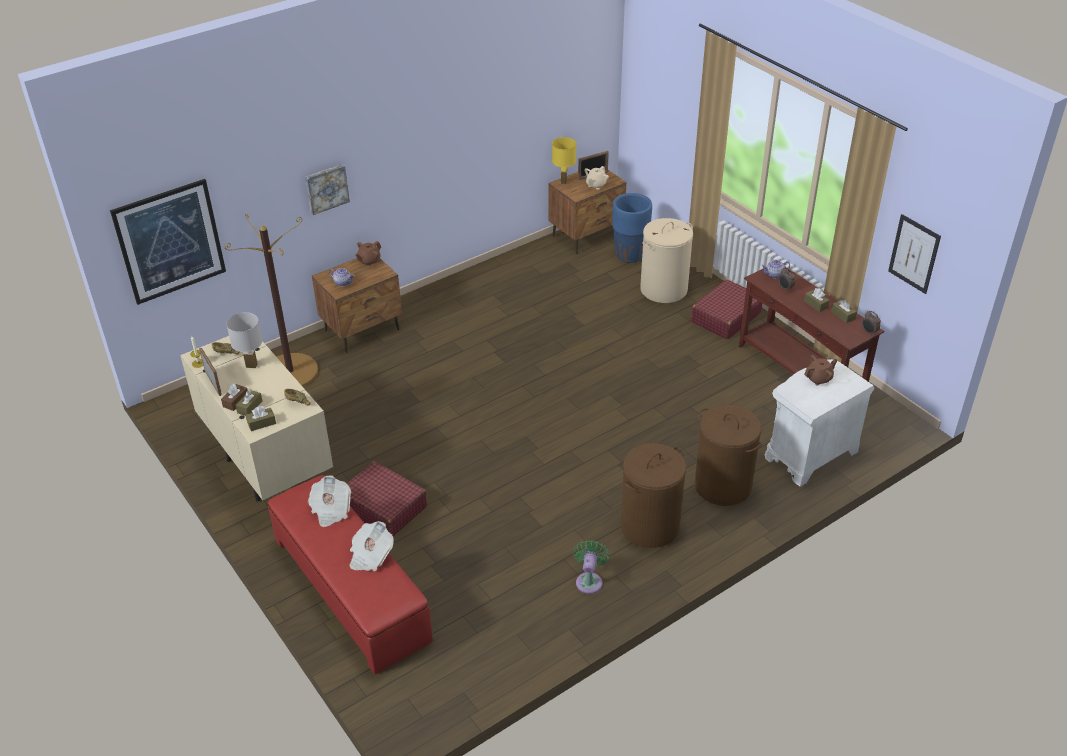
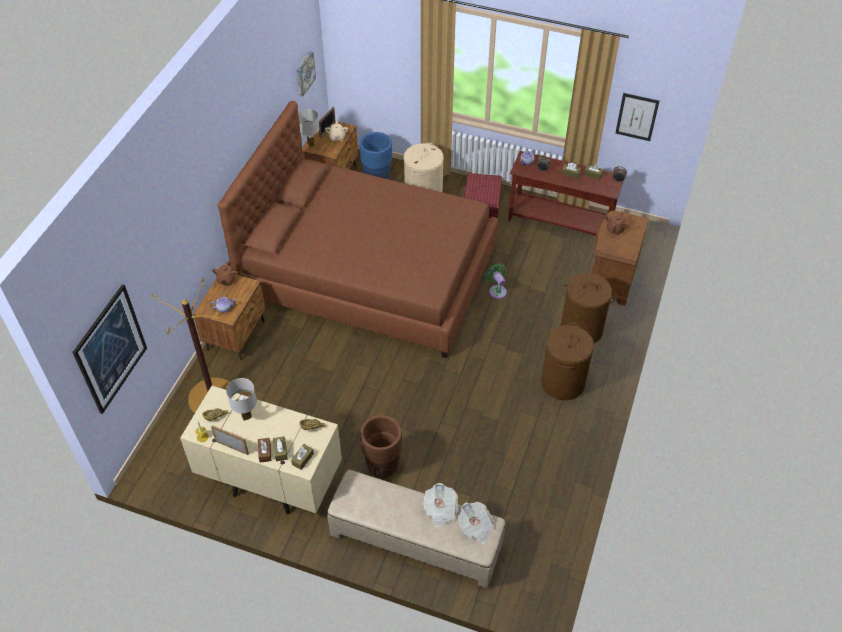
camera: 35 degrees left, 10 degrees up
(326, 188) = (189, 240): picture -> picture (304, 73)
(330, 510) = (381, 493): newspaper -> newspaper (476, 527)
(349, 588) = (415, 539): red bench -> beige bench
(383, 507) = (382, 466): red suitcase -> brown planter
(540, 332) = (368, 272): none -> brown bed
(564, 182) = (311, 144): yellow table lamp -> white table lamp
(589, 580) = (559, 441): green fan -> green fan (496, 290)
(807, 453) = (610, 279): white nightstand -> brown nightstand

